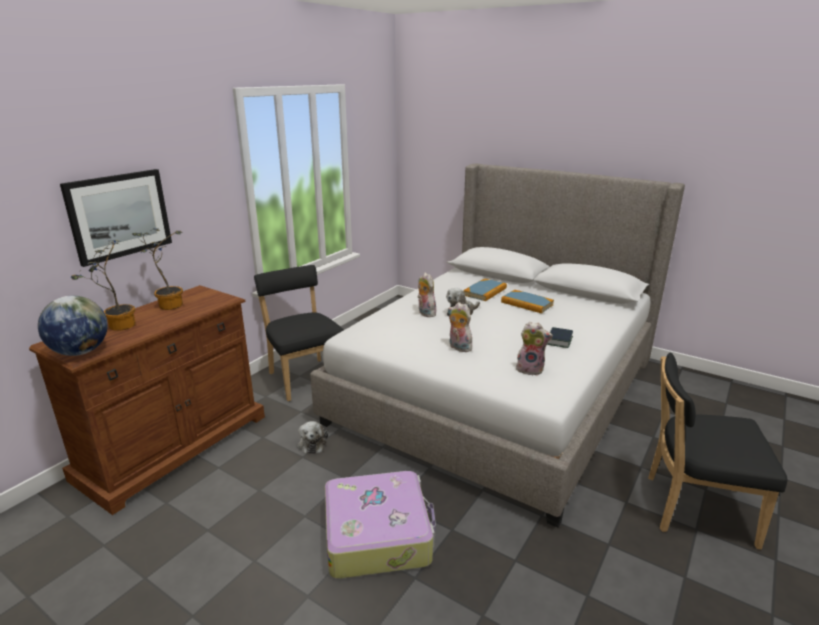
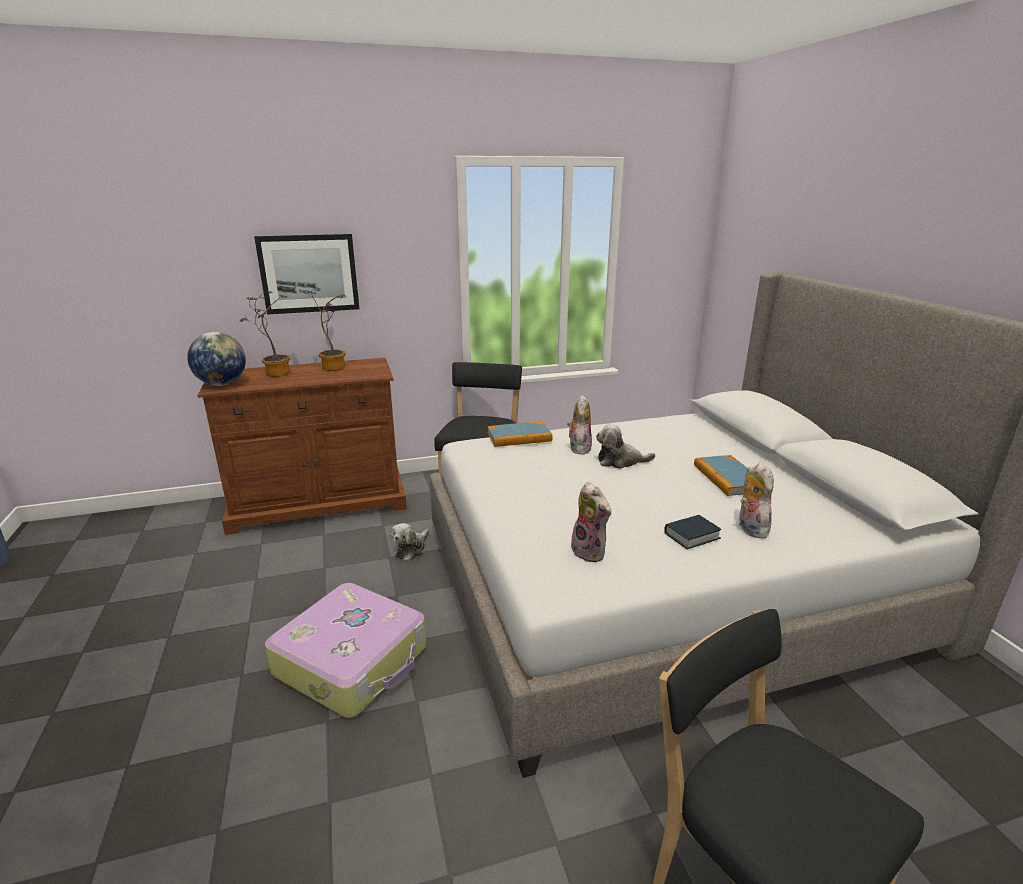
camera: 40 degrees right, 0 degrees up
(458, 347) = (551, 495): plush toy -> plush toy (749, 528)
(485, 292) = (693, 447): book -> book (519, 437)

